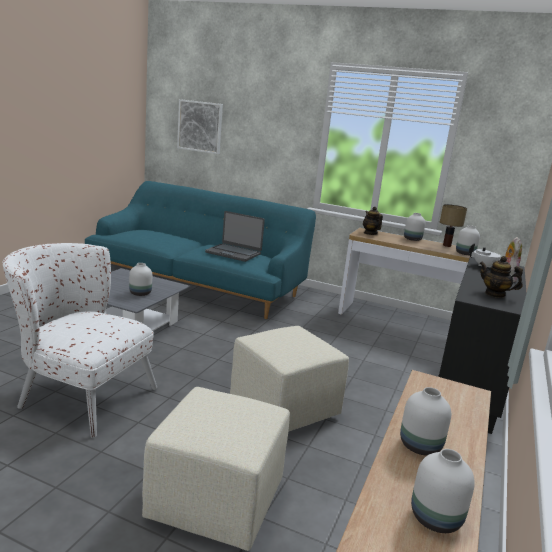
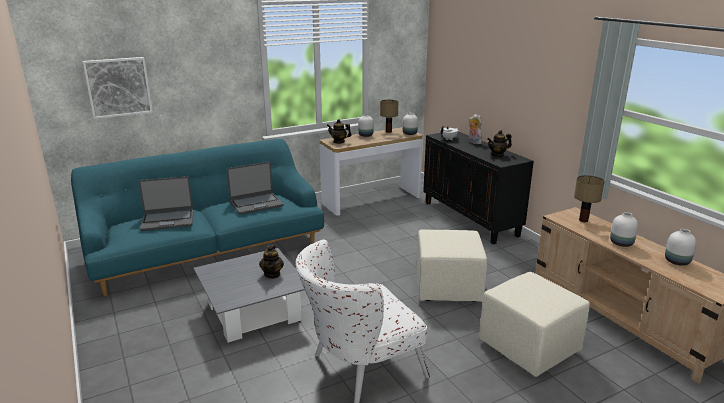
camera: 50 degrees left, 5 degrees up
(141, 293) = (272, 274): white vase -> teapot
(162, 237) = (168, 220): none -> laptop
(452, 402) = (583, 220): none -> table lamp

